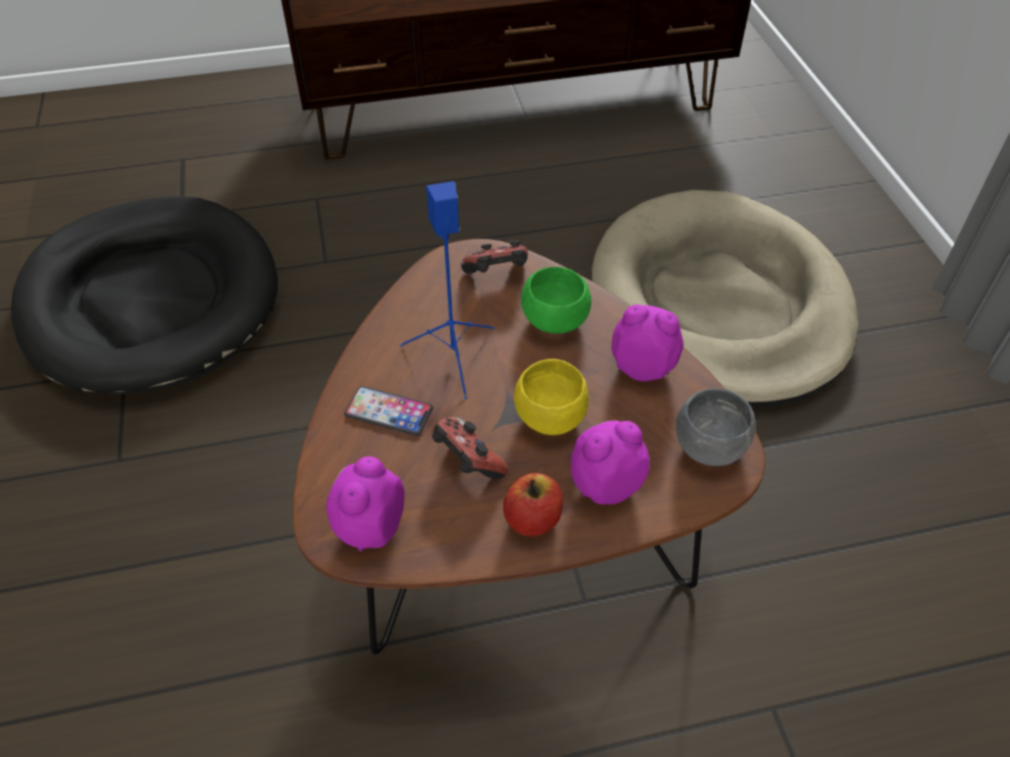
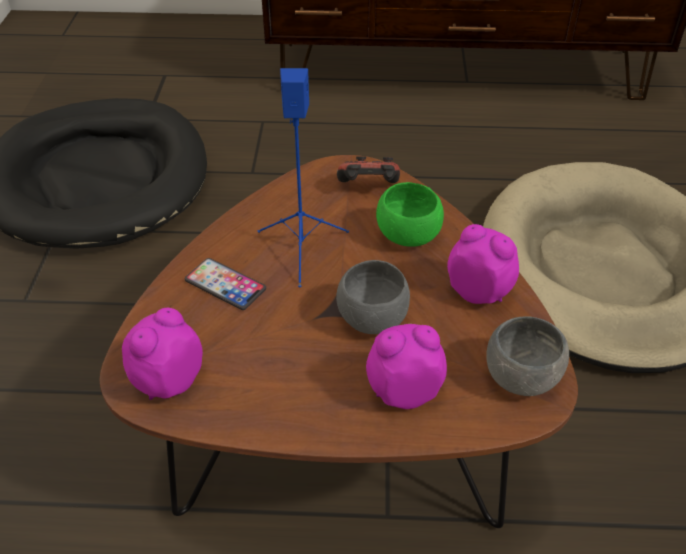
camera: 15 degrees right, 5 degrees down
(467, 462) = (279, 343): game controller -> none
(533, 519) = (321, 407): apple -> none
(550, 417) = (372, 318): yellow bowl -> grey bowl

